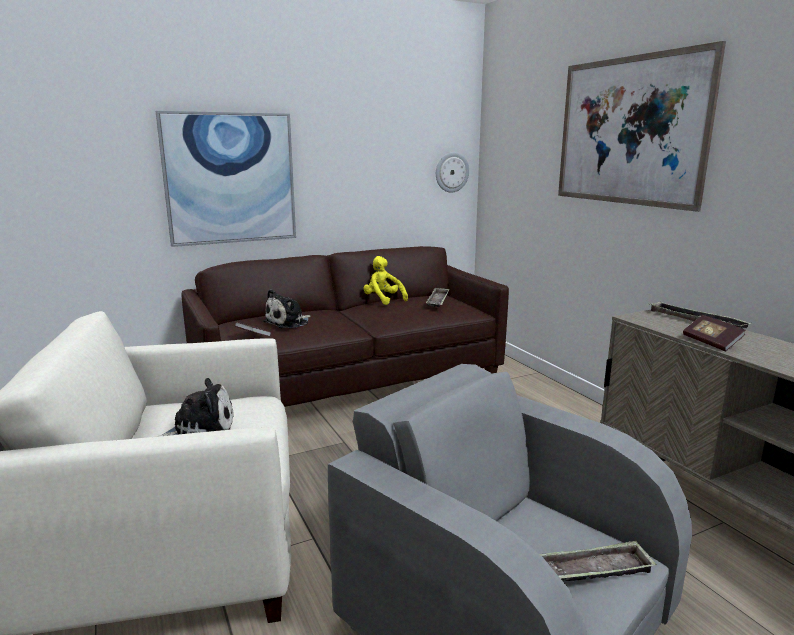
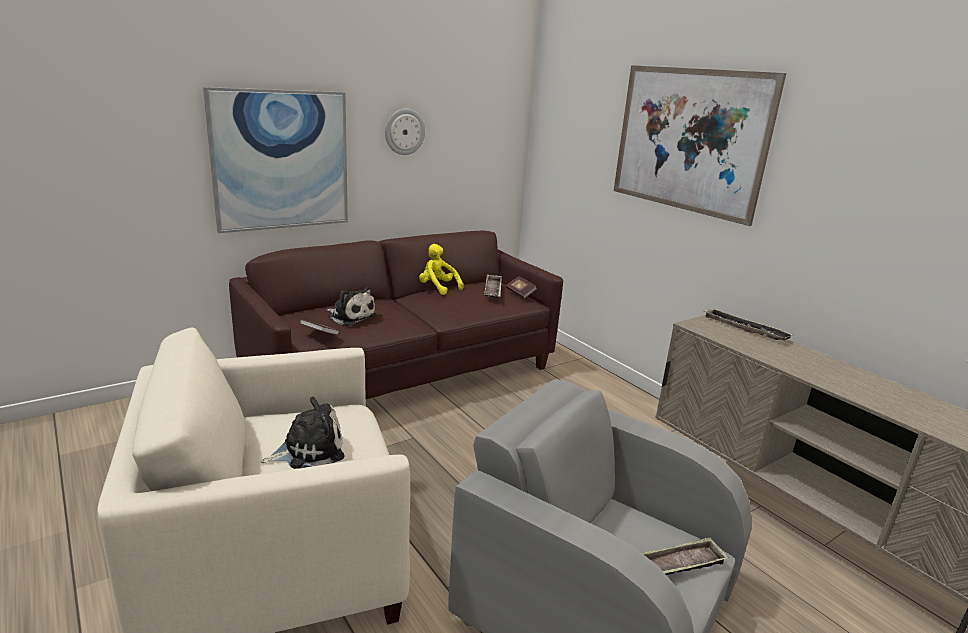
camera: 10 degrees left, 5 degrees up
(288, 322) = (350, 316): plush toy -> plush toy turned 90 degrees counterclockwise
(451, 172) = (502, 153): wall clock -> wall clock (404, 131)
(711, 342) = (763, 355): book -> book (520, 293)

